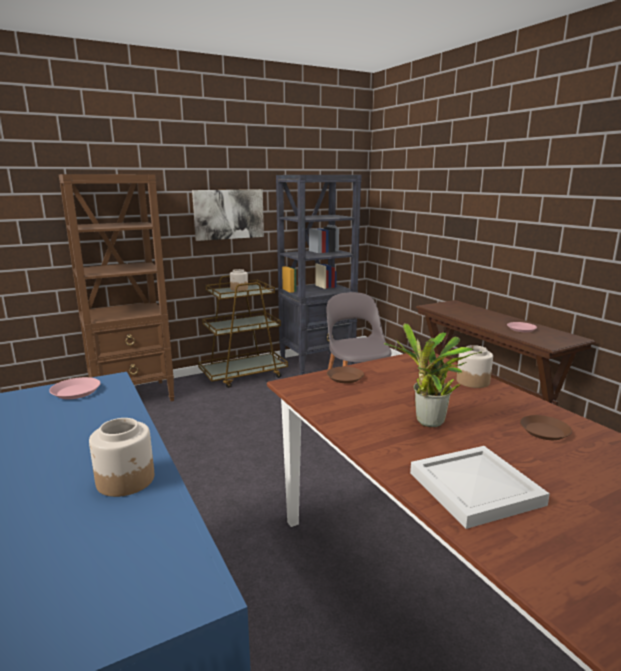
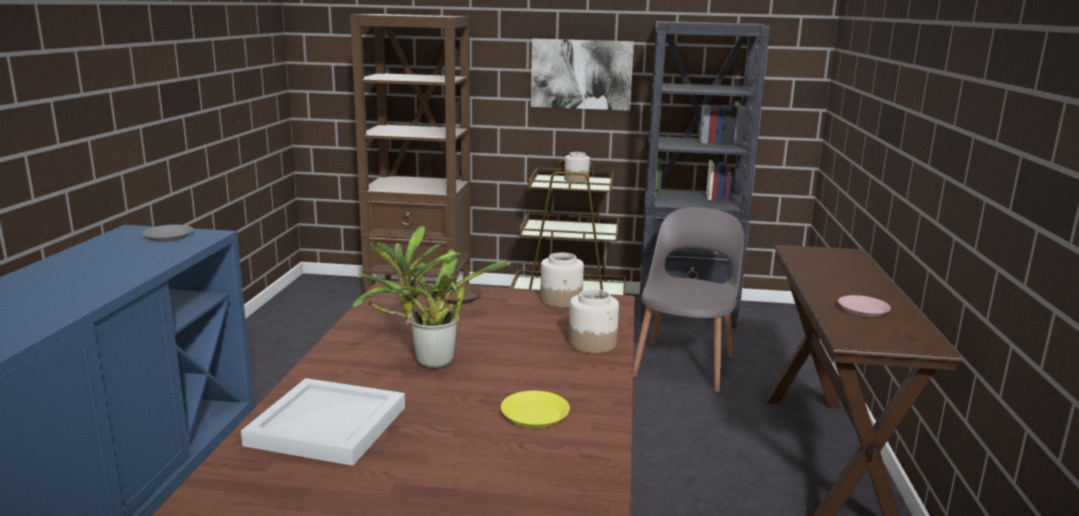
camera: 35 degrees right, 0 degrees up
(75, 392) = (168, 236): pink plate -> grey plate
(126, 480) = (59, 302): jar -> jar (561, 300)
(545, 431) = (535, 415): brown plate -> yellow plate

